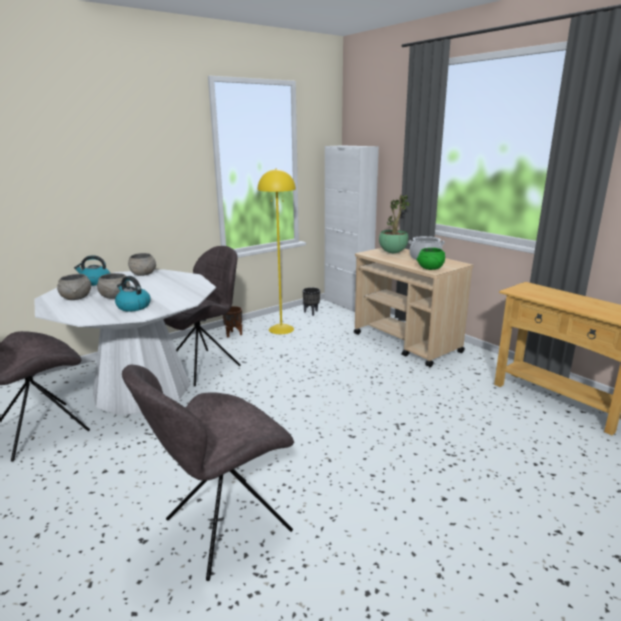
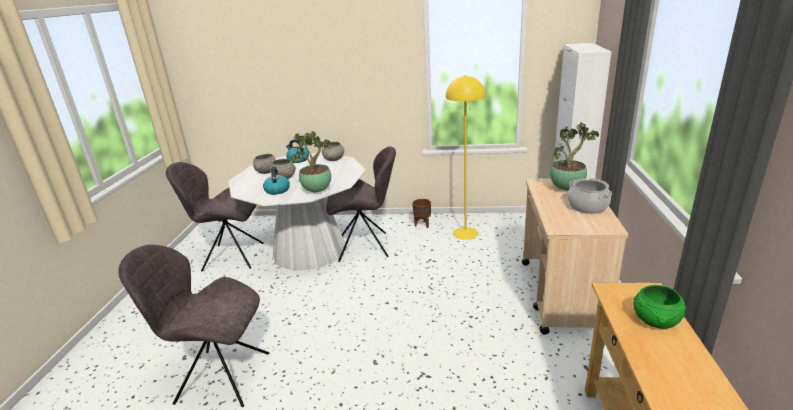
camera: 45 degrees right, 5 degrees up
(186, 296) = (318, 191): none -> potted plant
(311, 312) = (516, 224): black planter -> none
(430, 268) = (561, 224): green bowl -> green bowl (655, 321)

